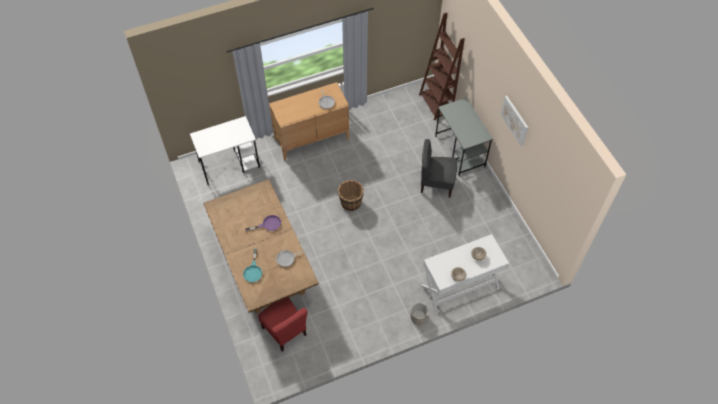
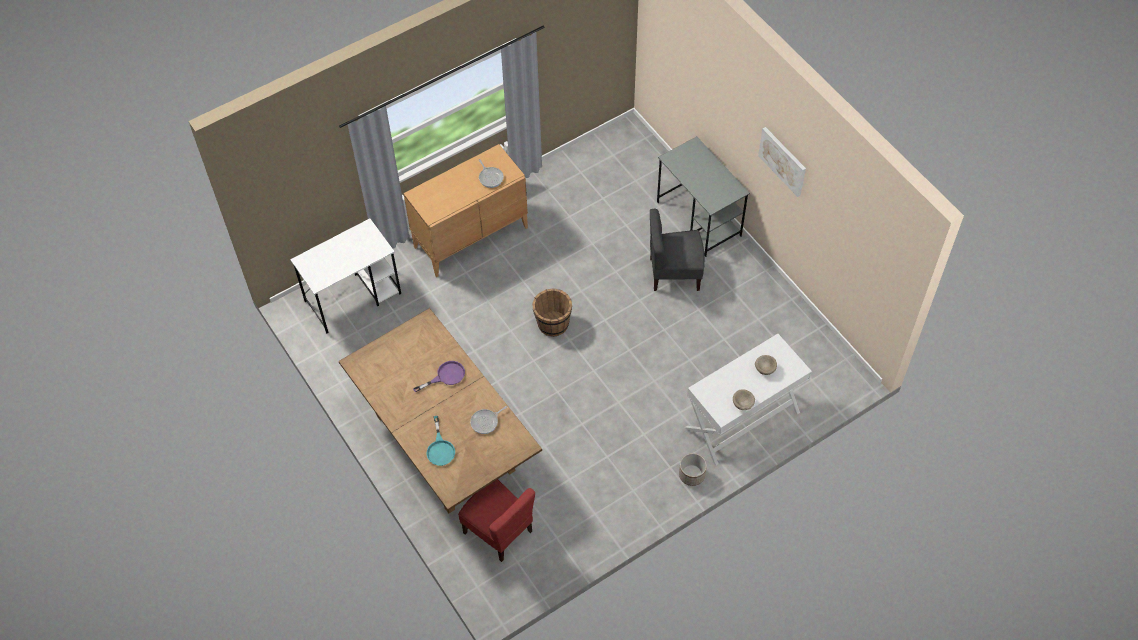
camera: 10 degrees left, 0 degrees up
(435, 104) = (647, 152): brown bookcase -> none

